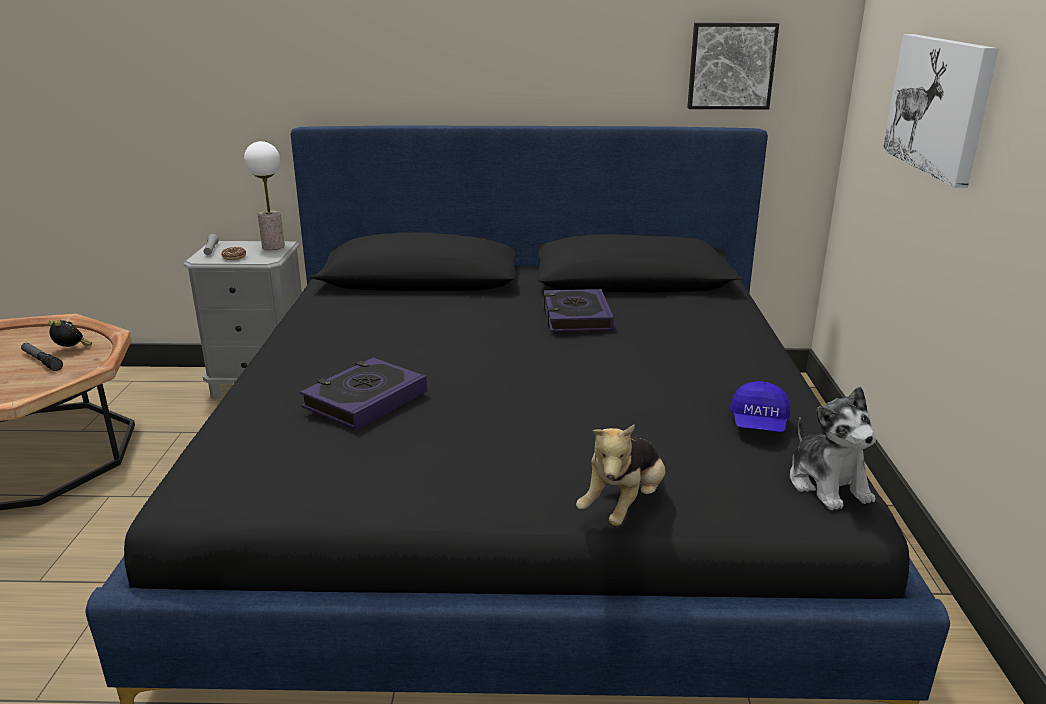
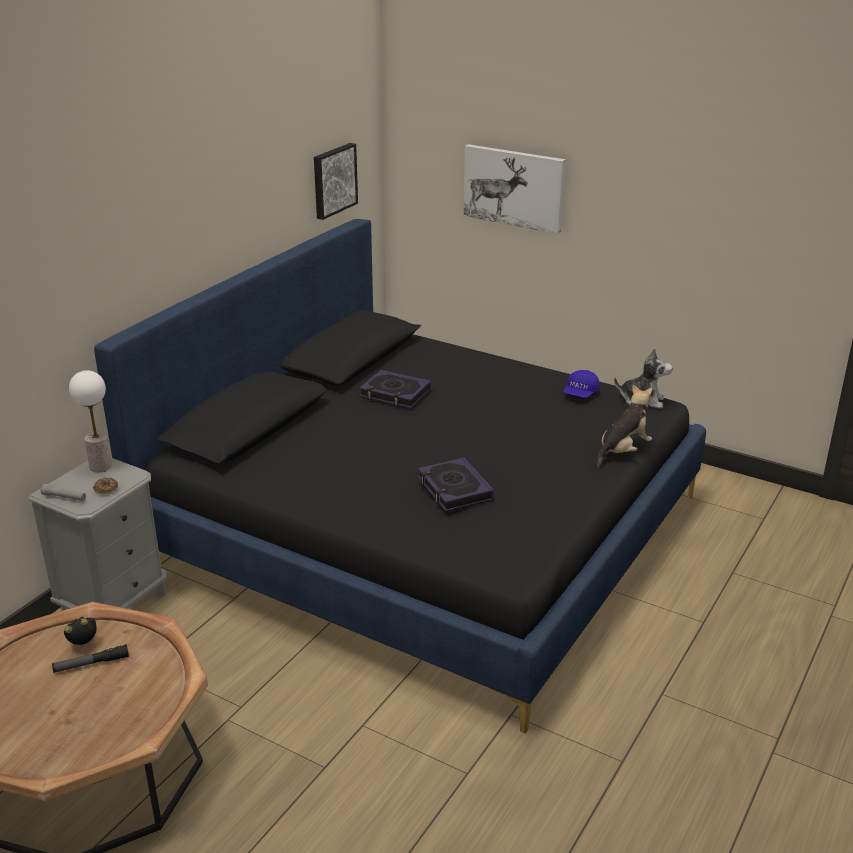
camera: 60 degrees left, 5 degrees up
(624, 505) = (623, 451): plush toy -> plush toy turned 105 degrees counterclockwise
(759, 424) = (580, 393): blue cap -> blue cap turned 75 degrees clockwise

